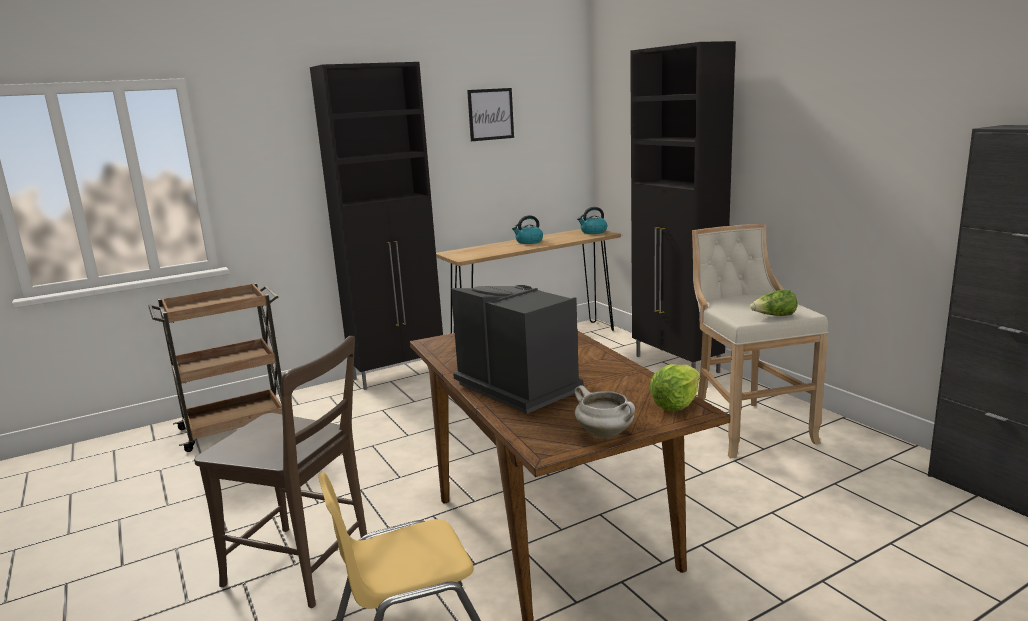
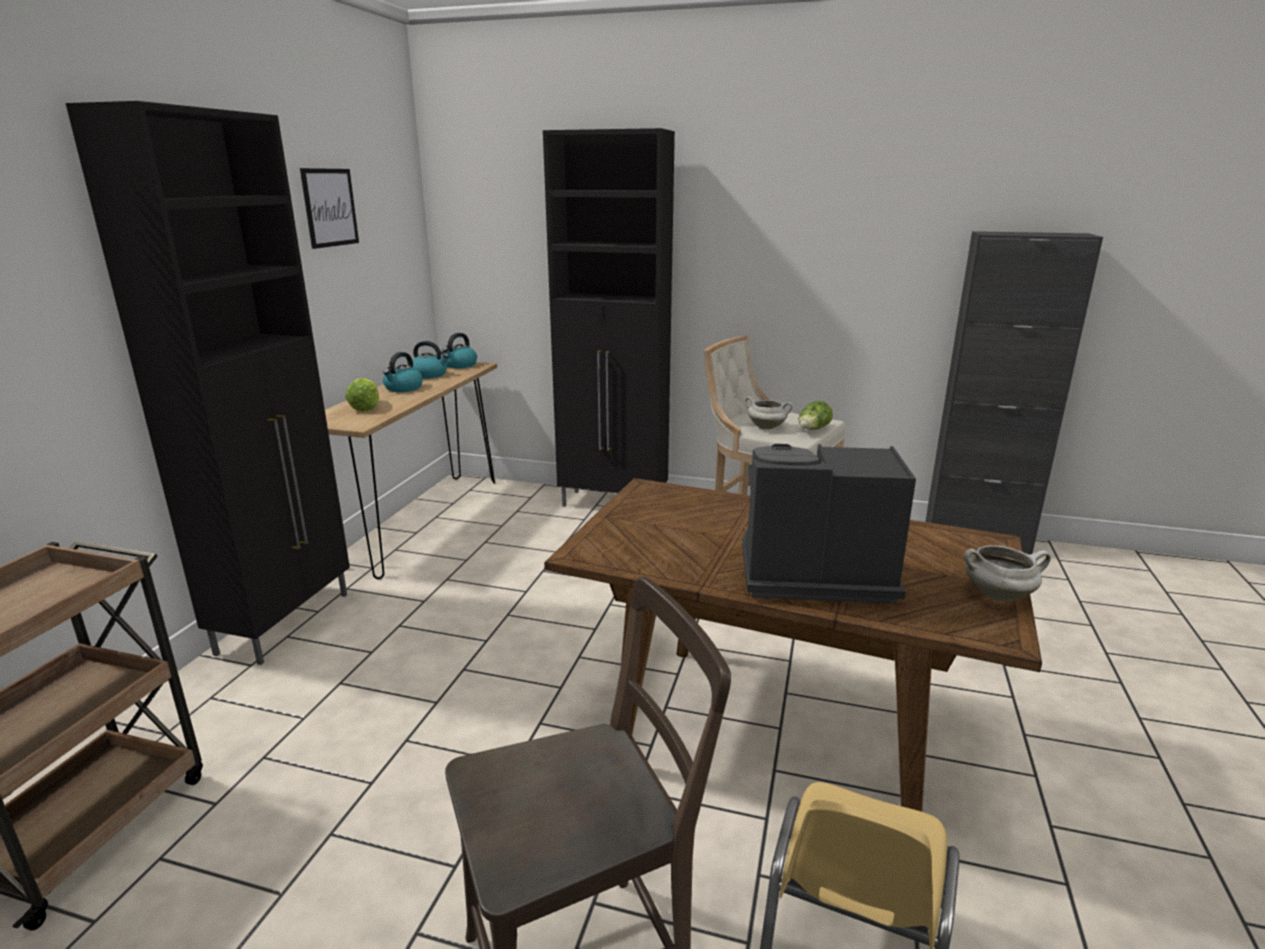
camera: 45 degrees left, 5 degrees up
(562, 236) = (430, 375): none -> kettle
(676, 404) = (968, 541): lettuce -> lettuce (366, 408)
(737, 307) = (767, 427): none -> white cooking pot

